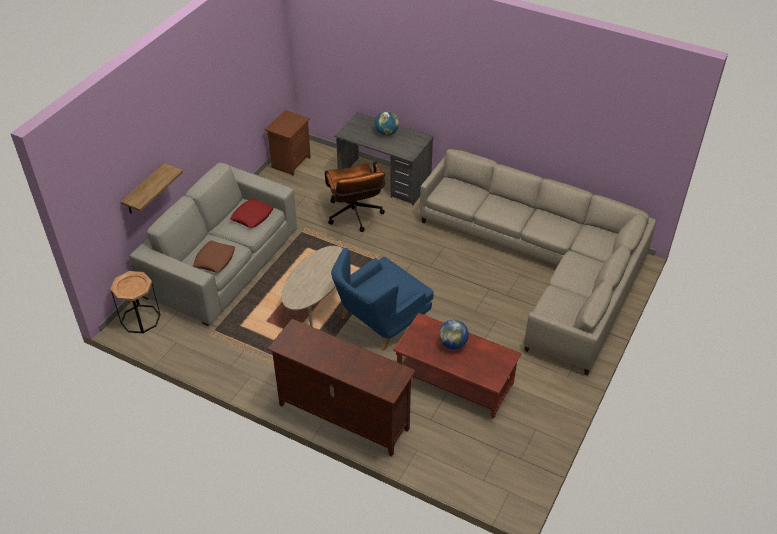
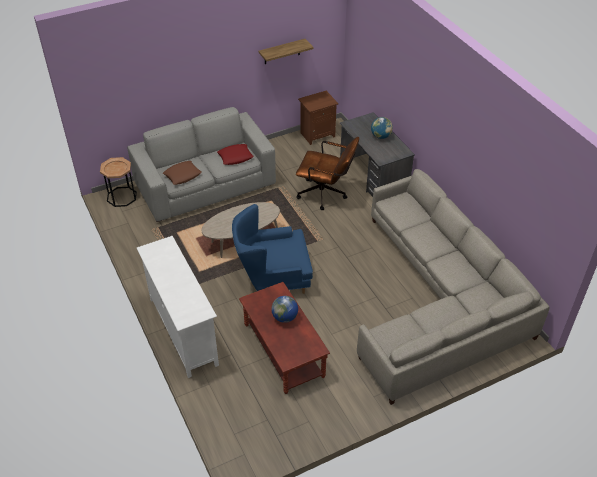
camera: 35 degrees right, 0 degrees up
(144, 190) = (154, 102): shelf -> shelf (282, 51)
(343, 417) = (182, 331): brown tv stand -> white tv stand
(355, 217) = (326, 194): brown office chair -> brown office chair turned 90 degrees counterclockwise

